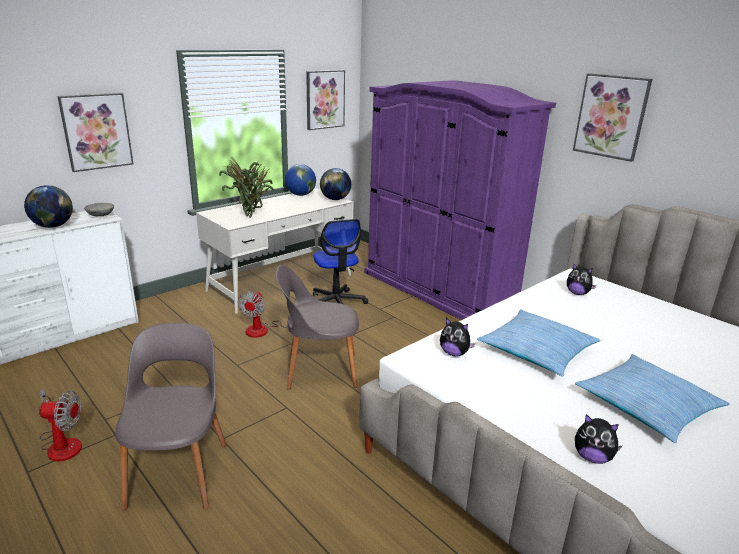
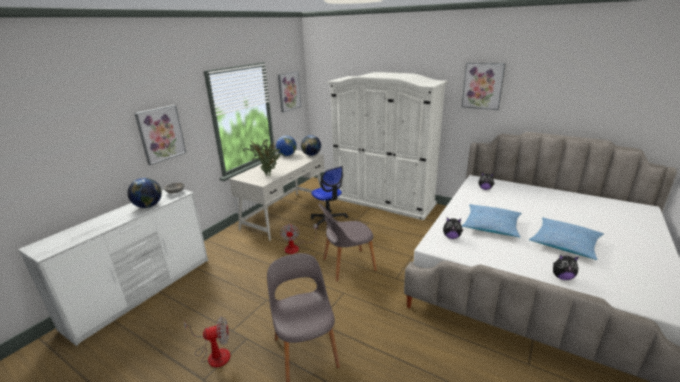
camera: 15 degrees left, 0 degrees up
(438, 290) = (383, 201): purple wardrobe -> white wardrobe

